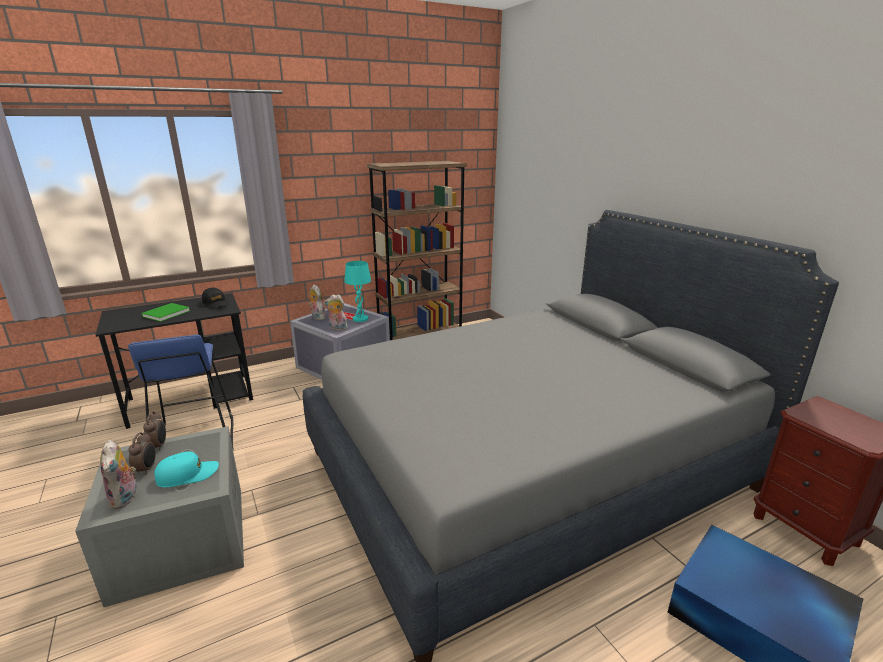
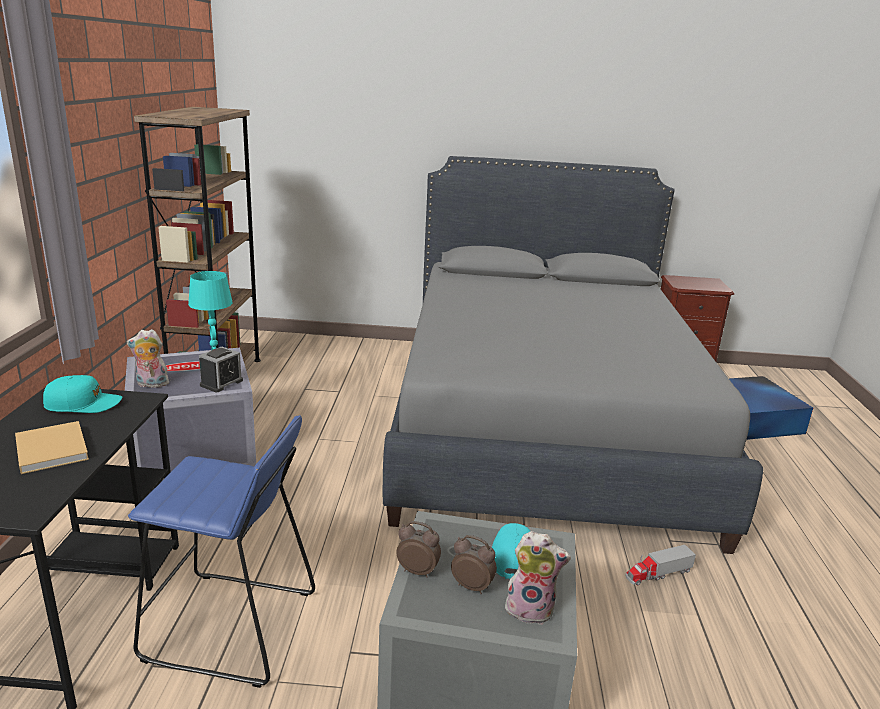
camera: 60 degrees left, 0 degrees up
(167, 313) = (51, 448): green book -> beige book
(215, 303) = (83, 404): black cap -> turquoise cap
(337, 328) = (221, 383): plush toy -> alarm clock
(345, 611) = (658, 574): none -> toy truck

